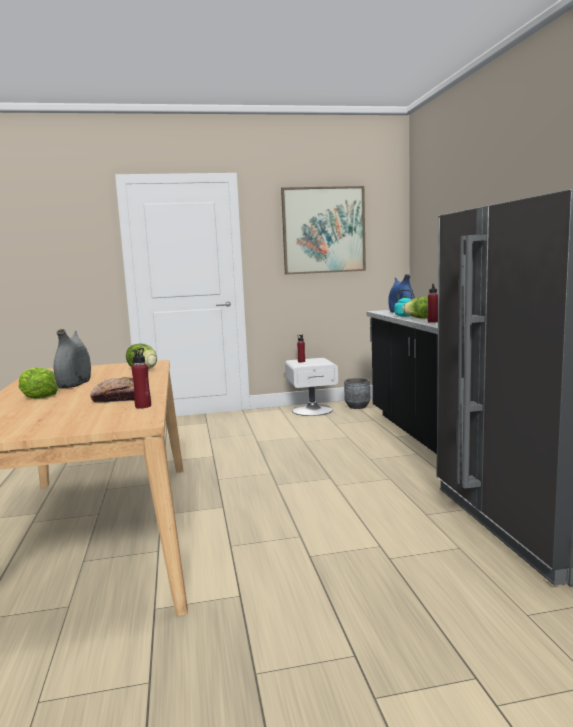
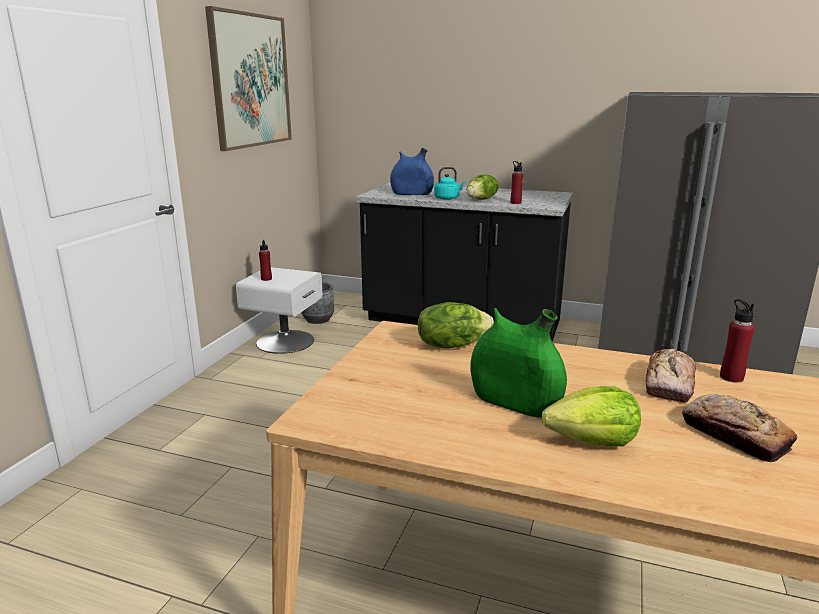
camera: 60 degrees left, 10 degrees up
(55, 412) = (734, 435): none -> bread
(75, 384) = (514, 403): grey vase -> green vase

